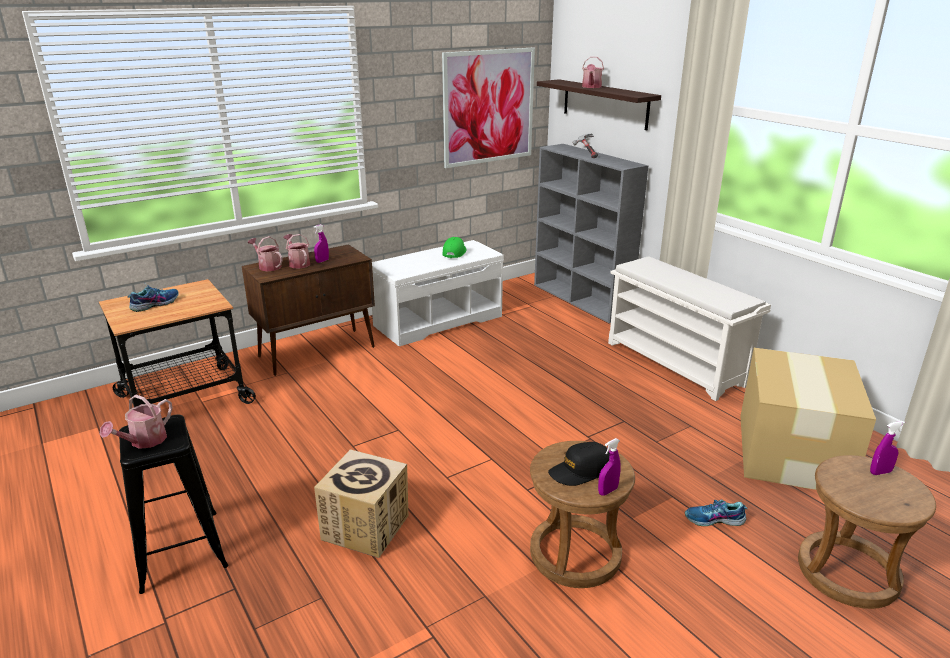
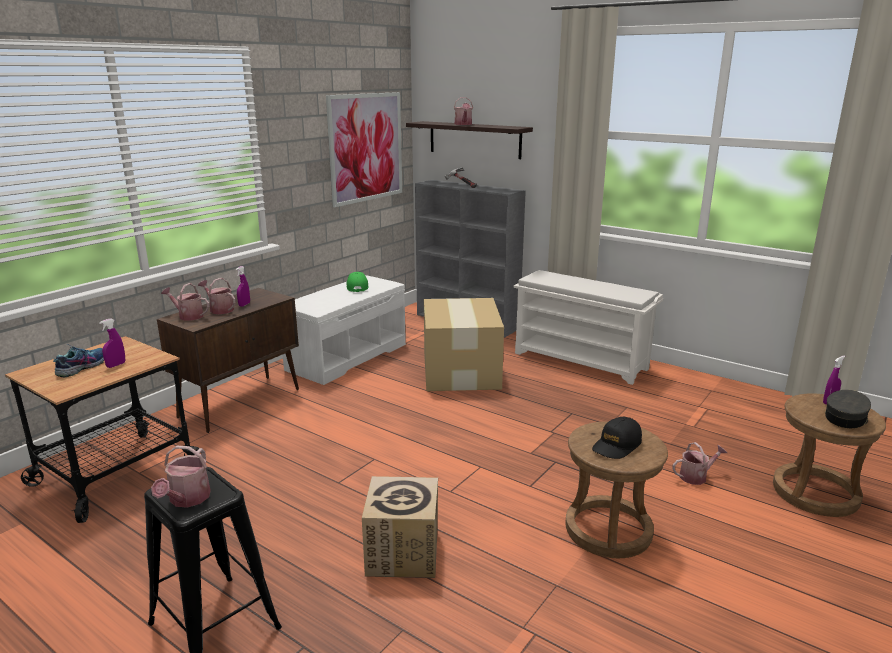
camera: 20 degrees left, 5 degrees down
(607, 491) = (652, 456): purple spray bottle -> purple spray bottle (116, 365)
(714, 520) = (696, 476): shoe -> watering can
(791, 453) = (715, 414): cardboard box -> cardboard box (460, 372)
(883, 496) = (845, 418): none -> grey cap

